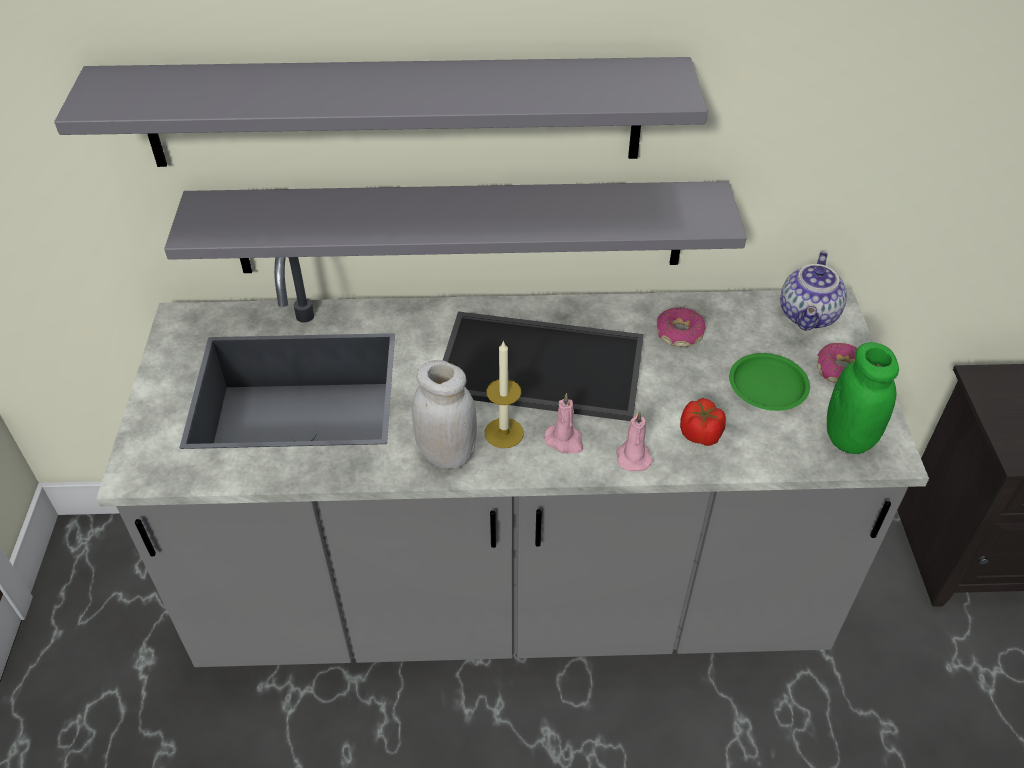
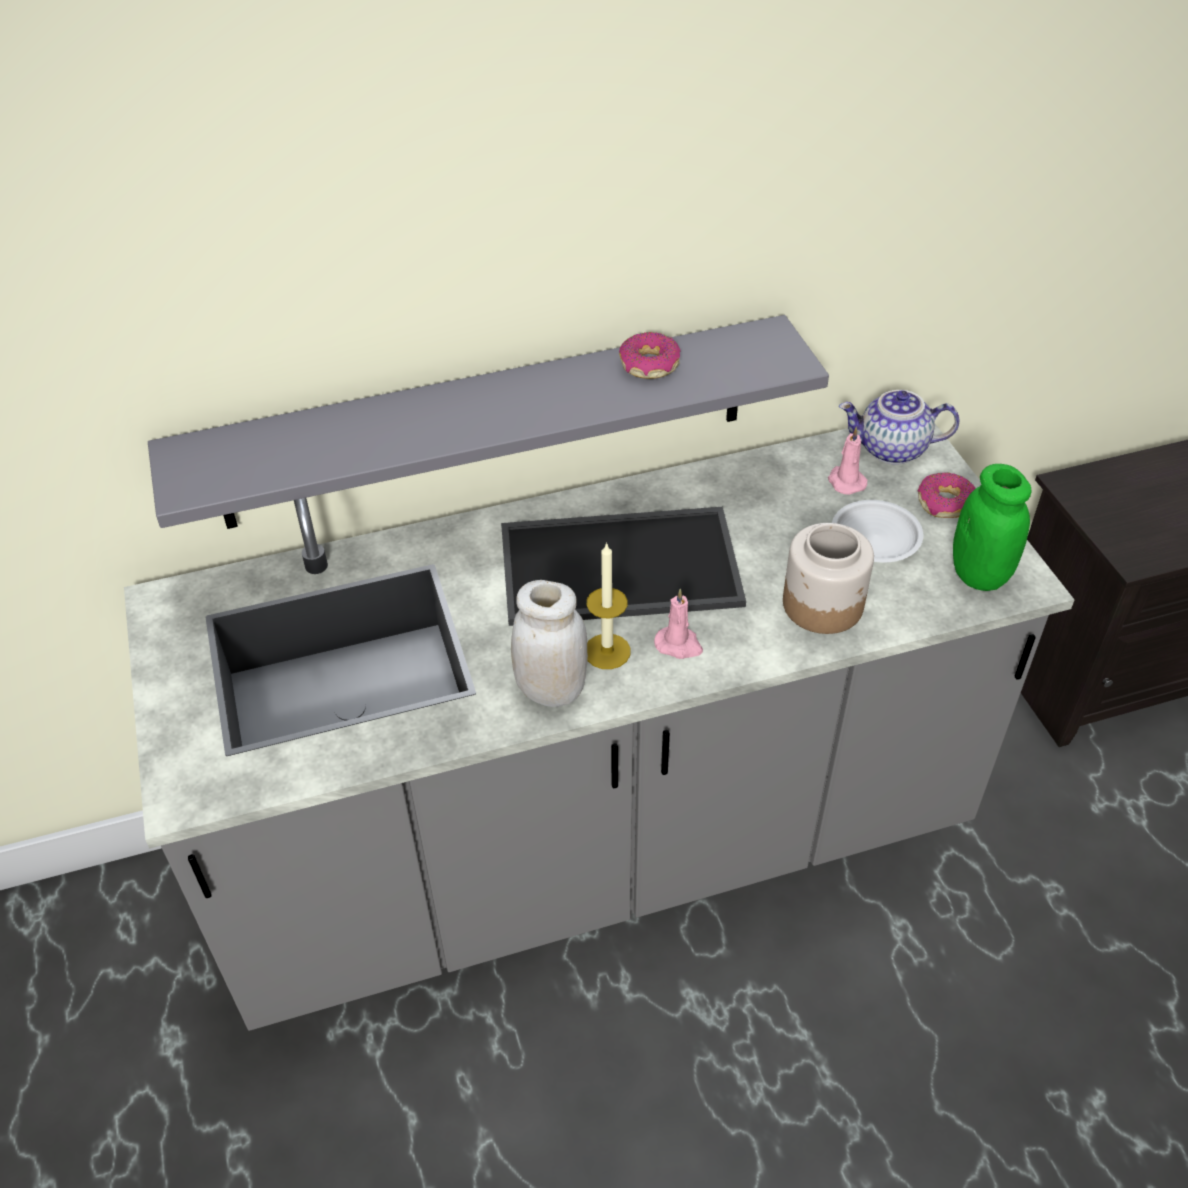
camera: 15 degrees left, 0 degrees up
(394, 112) = (403, 301): grey shelf -> none
(632, 456) = (760, 645): pink candle -> pink candle (845, 481)
(679, 334) = (759, 498): donut -> donut (649, 365)
(700, 434) = (824, 605): tomato -> jar
(767, 386) = (875, 536): green plate -> white plate
(809, 316) = (891, 450): teapot -> teapot turned 90 degrees clockwise

